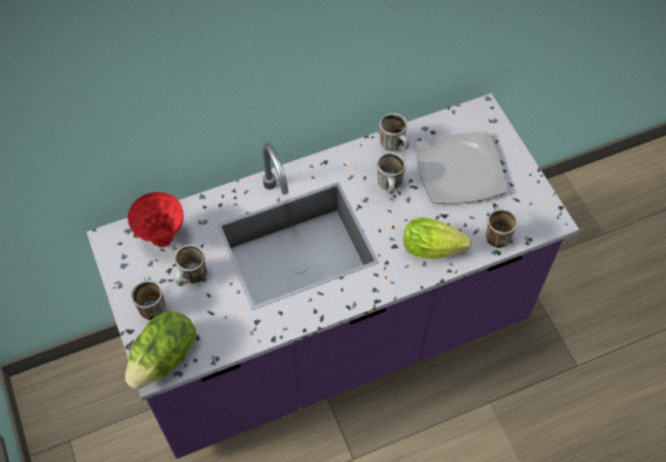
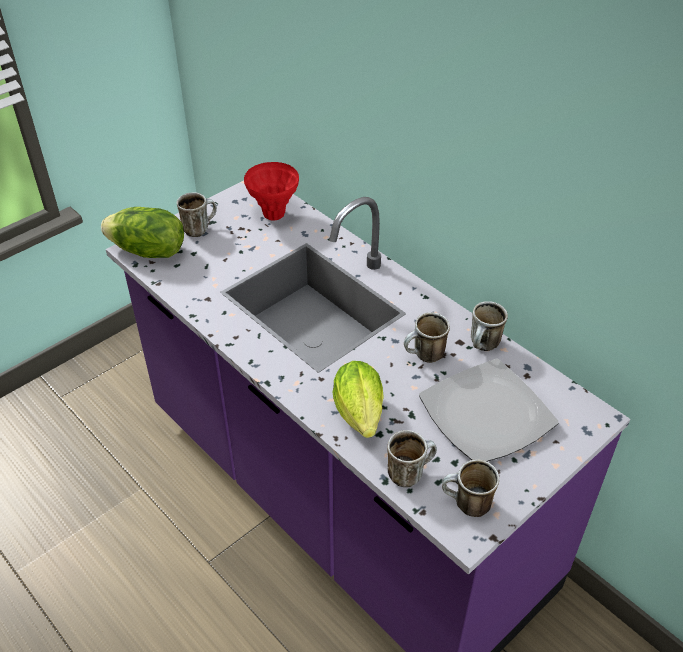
camera: 70 degrees right, 15 degrees down
(192, 278) = (238, 244): mug -> mug (466, 505)

